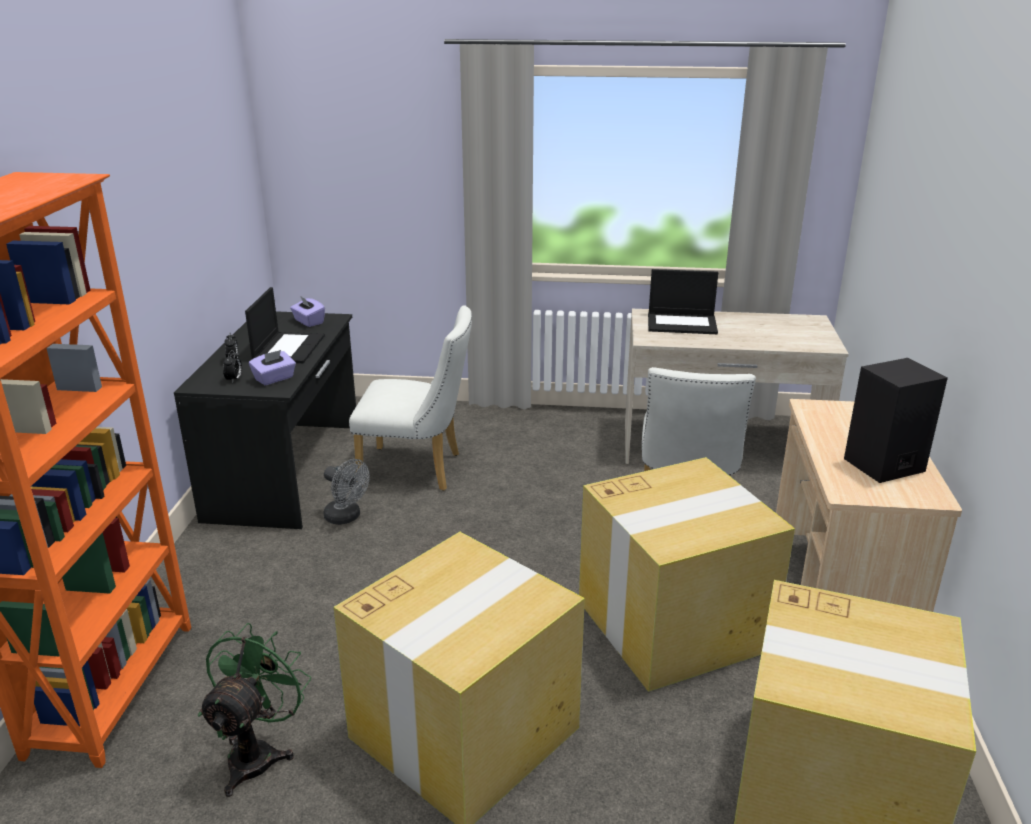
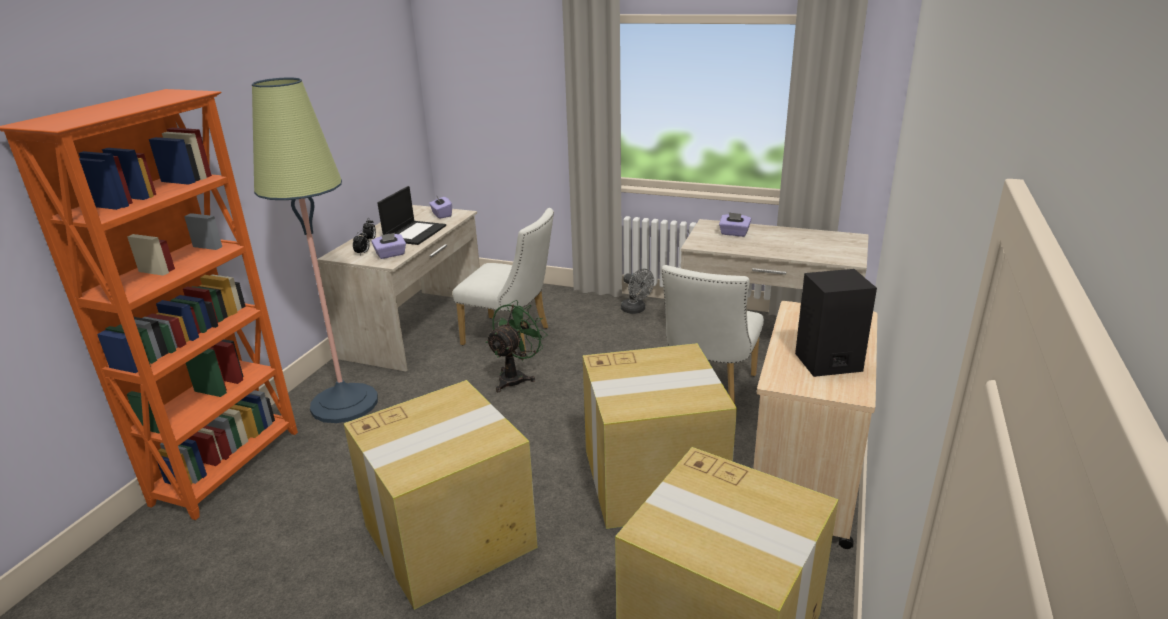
camera: 15 degrees right, 0 degrees up
(238, 581) = (344, 404): none -> floor lamp
(258, 753) = (299, 527): green fan -> green fan (516, 377)
(287, 471) = (416, 328): black desk -> beige desk
(347, 517) = (442, 366): grey fan -> grey fan (636, 310)
(682, 323) = (734, 233): laptop -> purple tissue box

